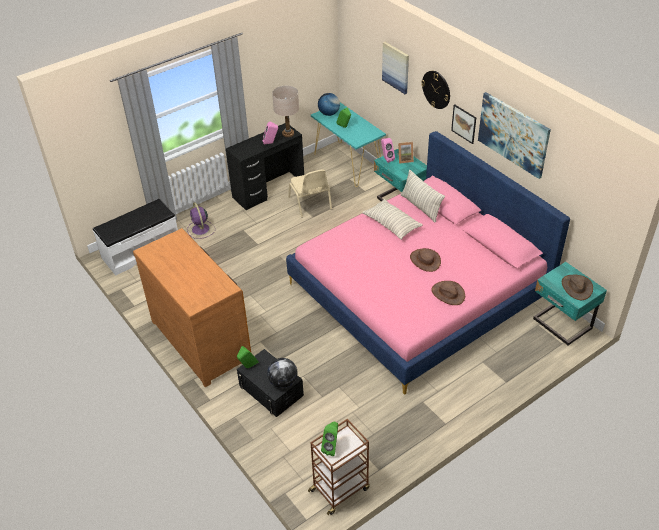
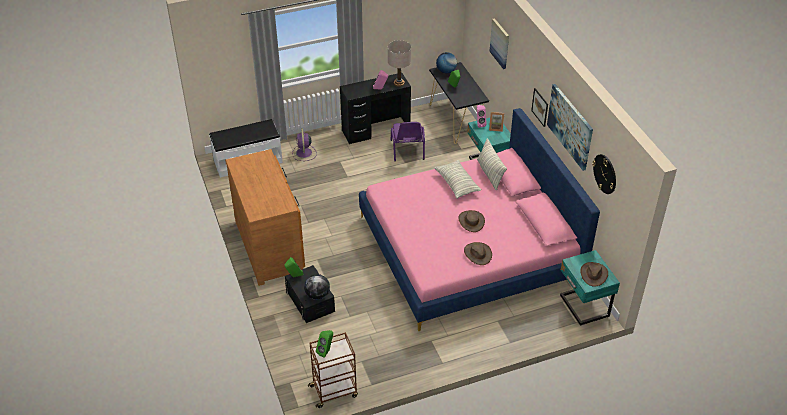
camera: 15 degrees right, 0 degrees up
(310, 204) = (407, 150): beige chair -> purple chair
(348, 164) = (456, 121): turquoise console table -> black console table
(436, 89) = (524, 71): wall clock -> wall clock (605, 174)

